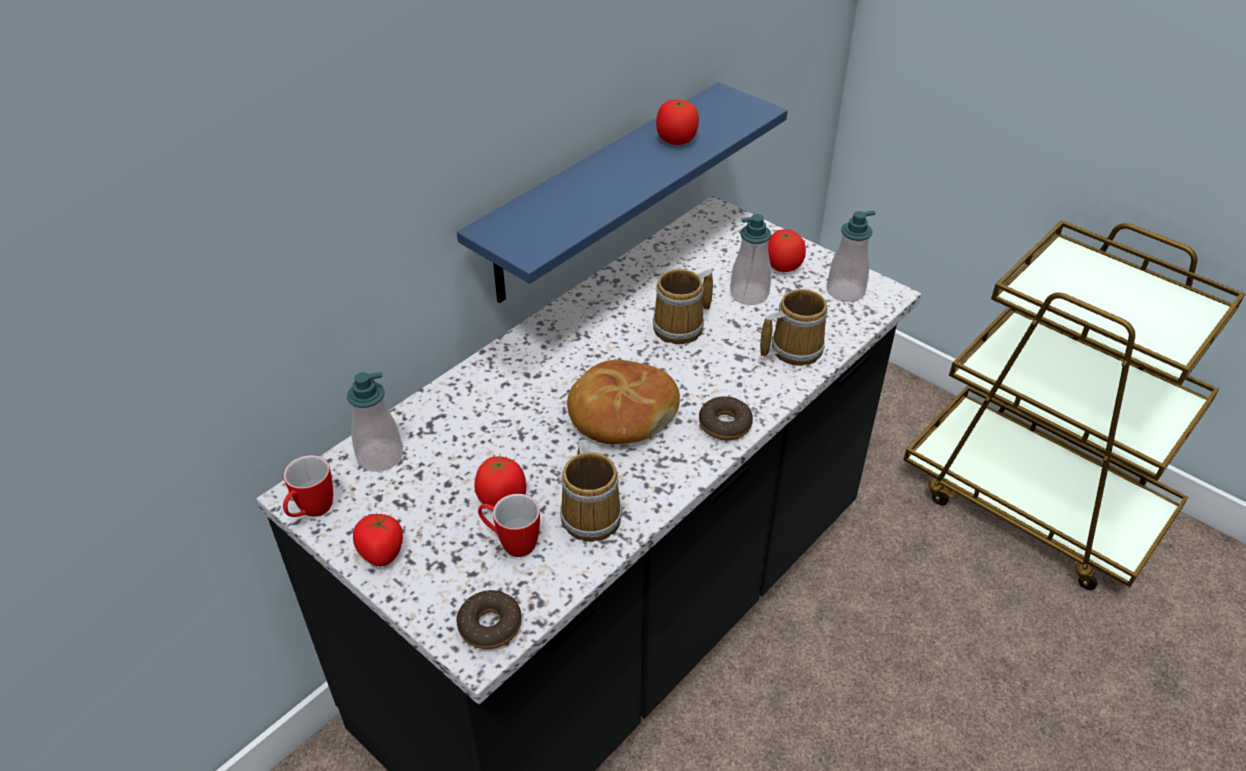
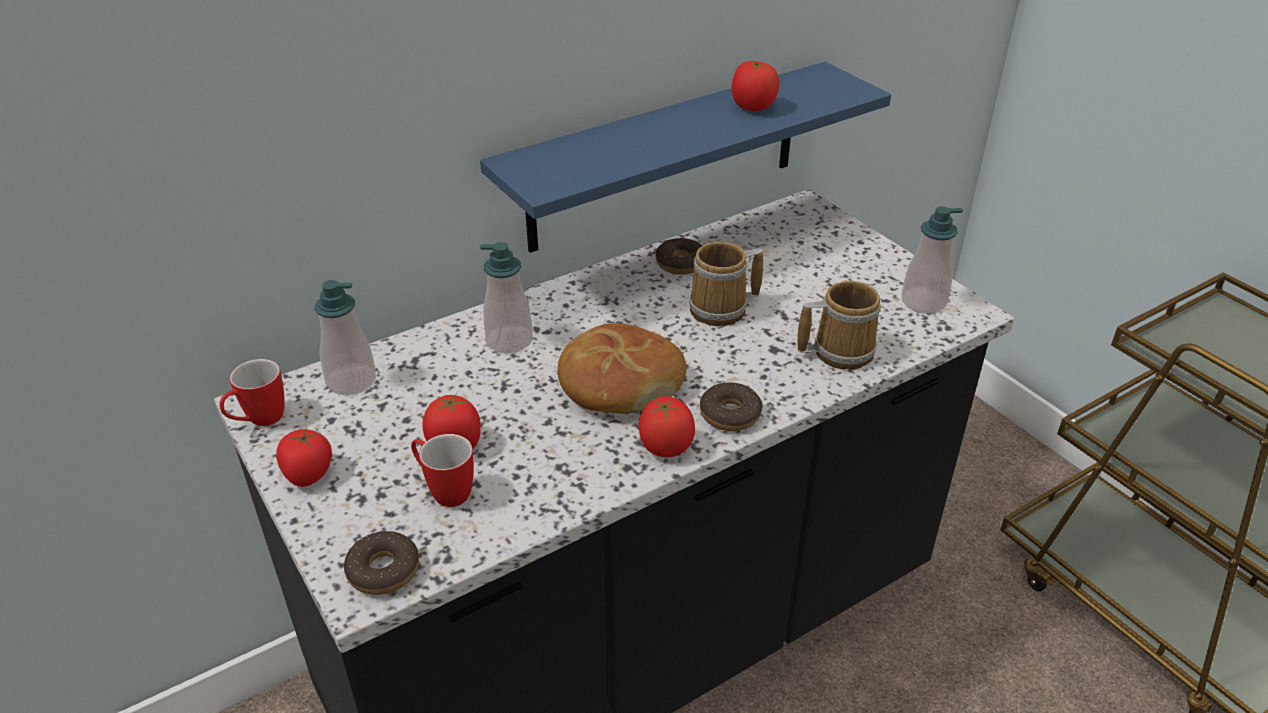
camera: 15 degrees right, 5 degrees down
(592, 514) = (544, 478): mug -> none
(629, 288) = (680, 263): none -> donut
(749, 294) = (810, 289): soap dispenser -> soap dispenser (509, 341)
(782, 266) = (859, 267): tomato -> tomato (665, 447)

